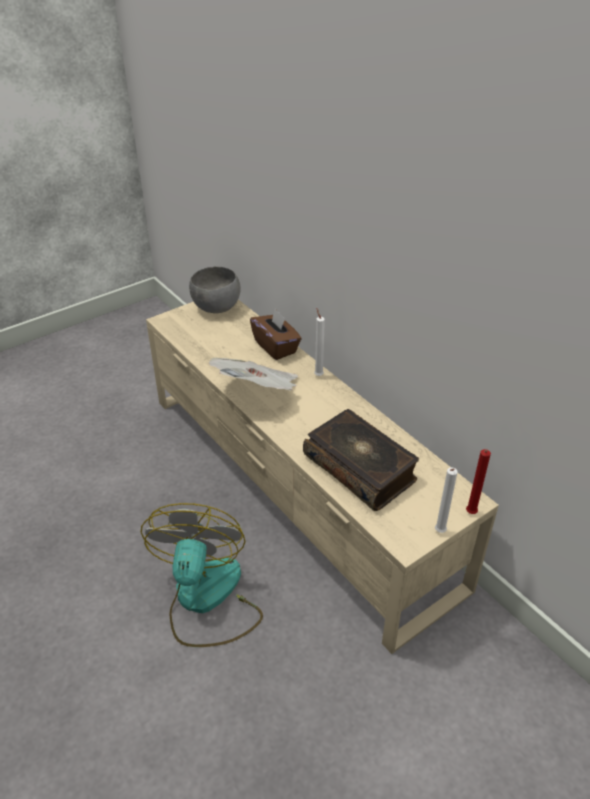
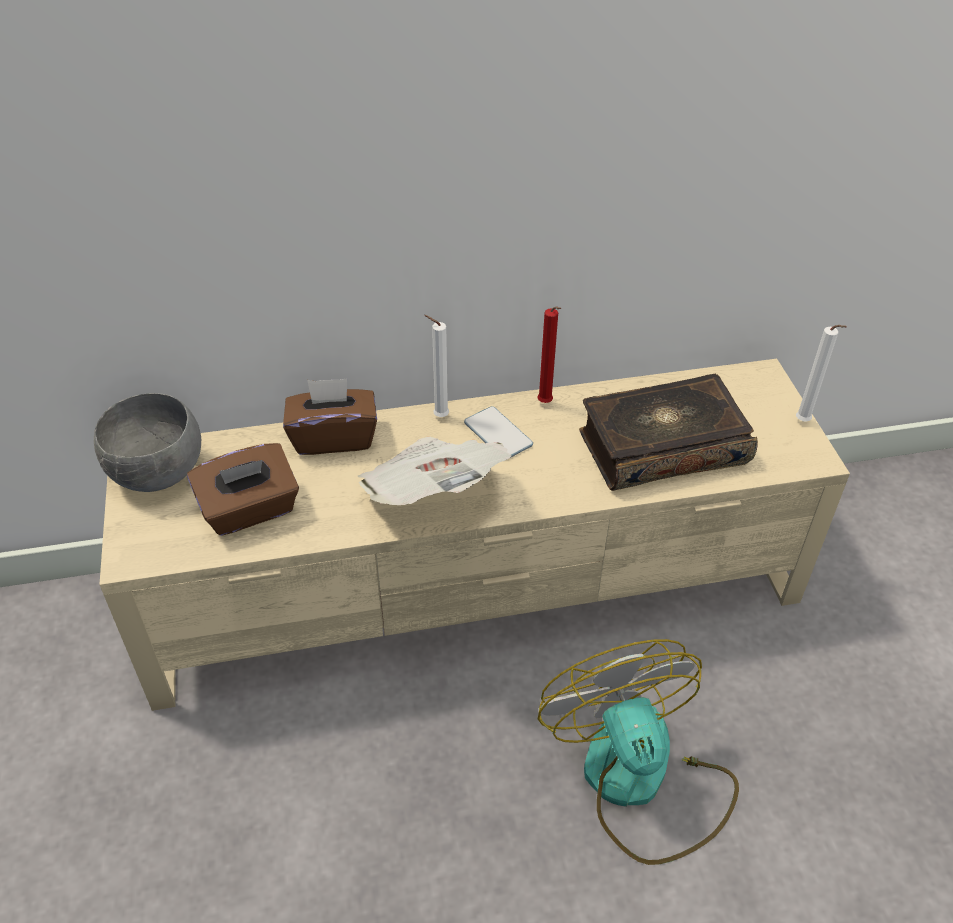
camera: 65 degrees left, 5 degrees up
(206, 600) = (639, 781): fan -> fan turned 45 degrees clockwise
(211, 340) = (250, 510): none -> brown tissue box
(320, 400) = (498, 434): none -> phone
(470, 514) = (783, 385): red candle -> red candle (546, 404)

